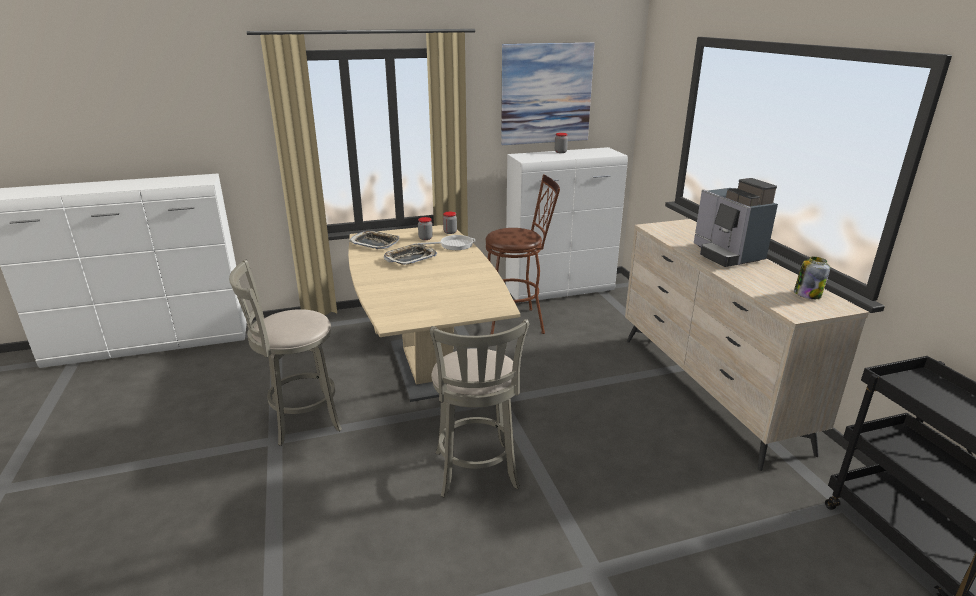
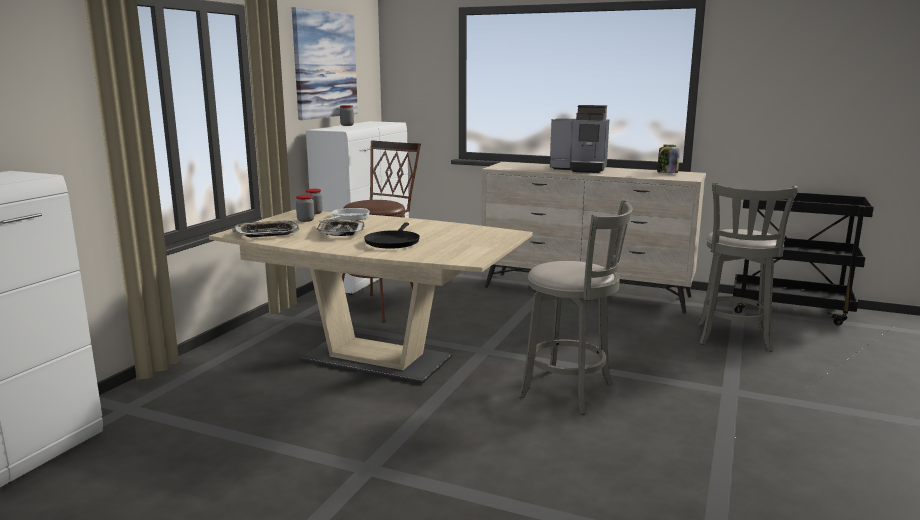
camera: 50 degrees left, 10 degrees down
(300, 419) = (353, 444): grey stool -> grey stool (733, 339)
(407, 282) = (393, 242): none -> black frying pan

